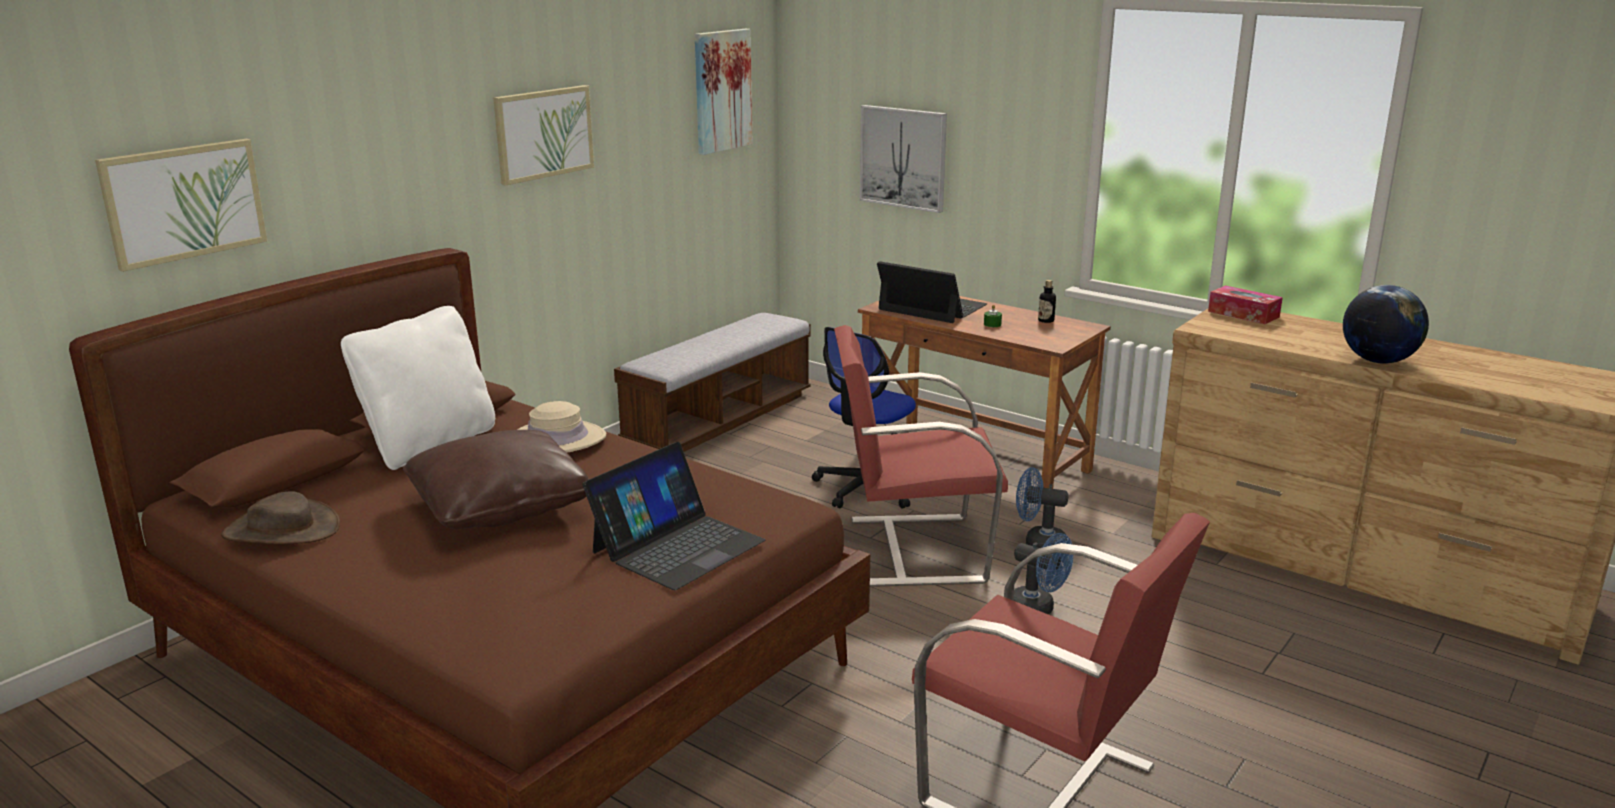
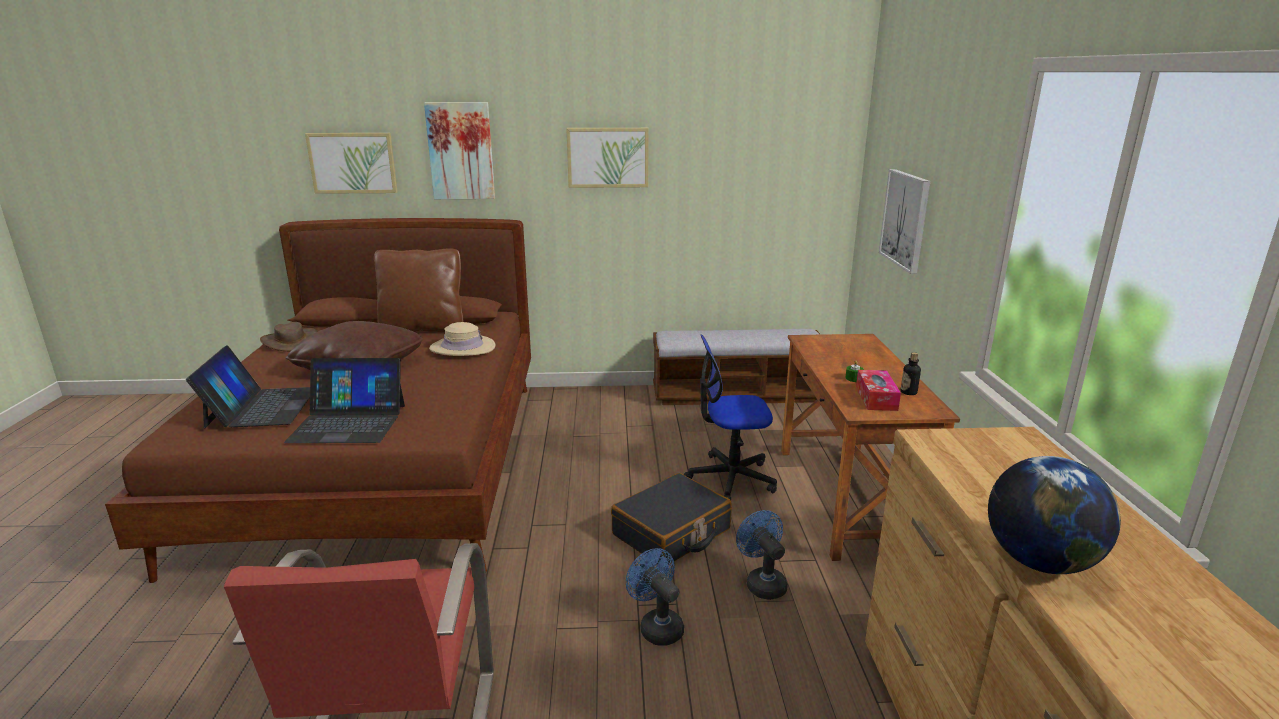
camera: 50 degrees right, 0 degrees up
(429, 444) = (423, 328): white pillow -> brown pillow
(722, 91) = (793, 146): picture -> picture (461, 151)
(913, 549) = (671, 533): red armchair -> black suitcase
(932, 307) = (842, 351): laptop -> laptop (261, 407)
(1038, 609) = (657, 626): blue fan -> blue fan turned 150 degrees clockwise
(1243, 314) = (1020, 447): tissue box -> tissue box (876, 398)

